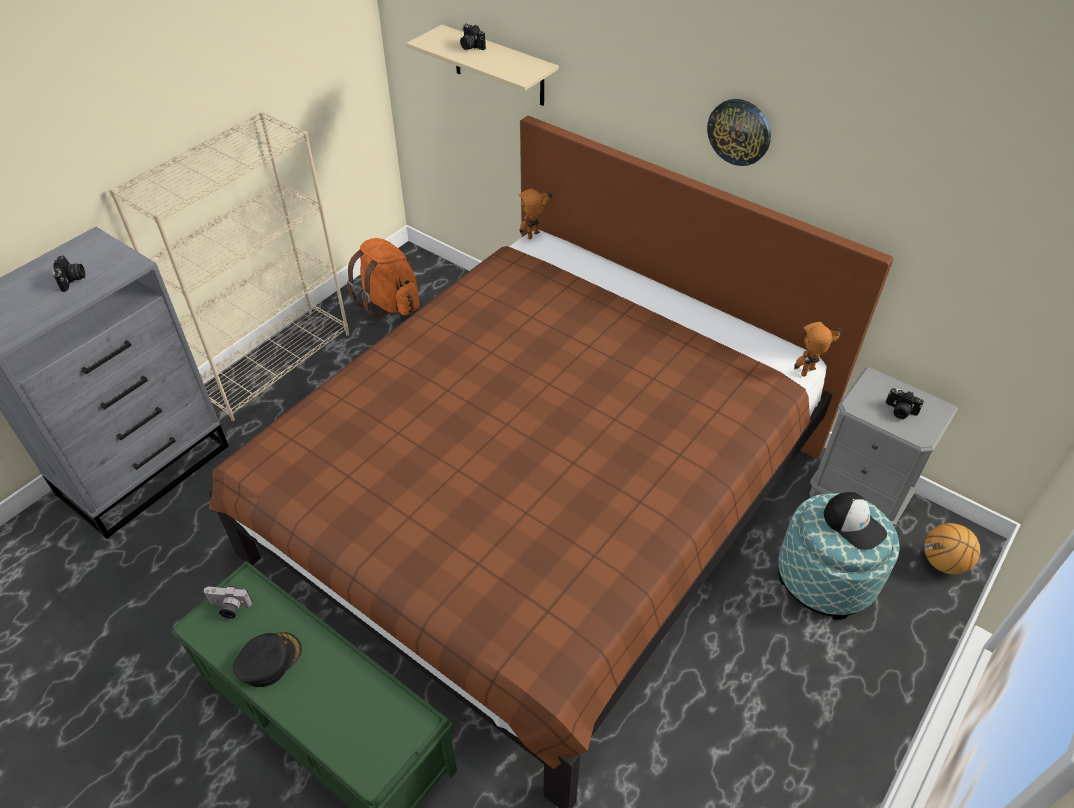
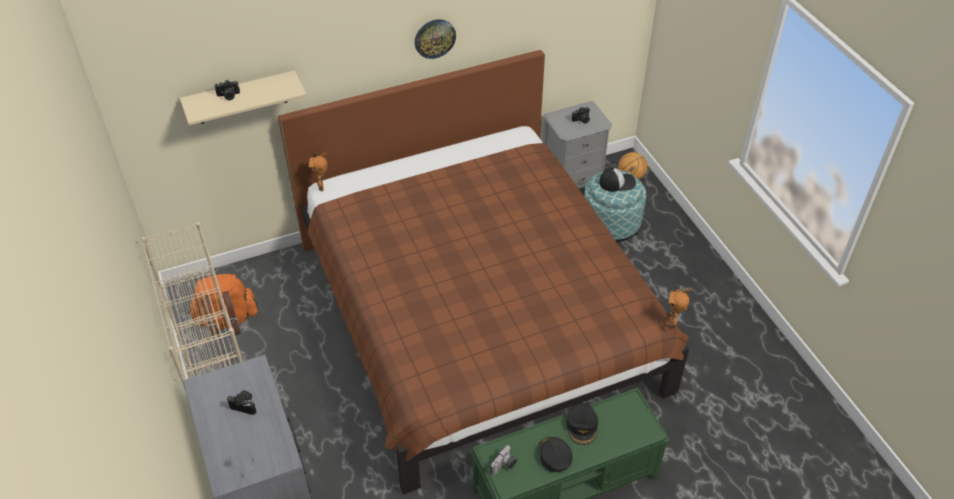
camera: 60 degrees left, 0 degrees up
(336, 673) = (582, 426): none -> black cap
(810, 374) = (536, 135): toy robot -> toy robot (673, 322)

